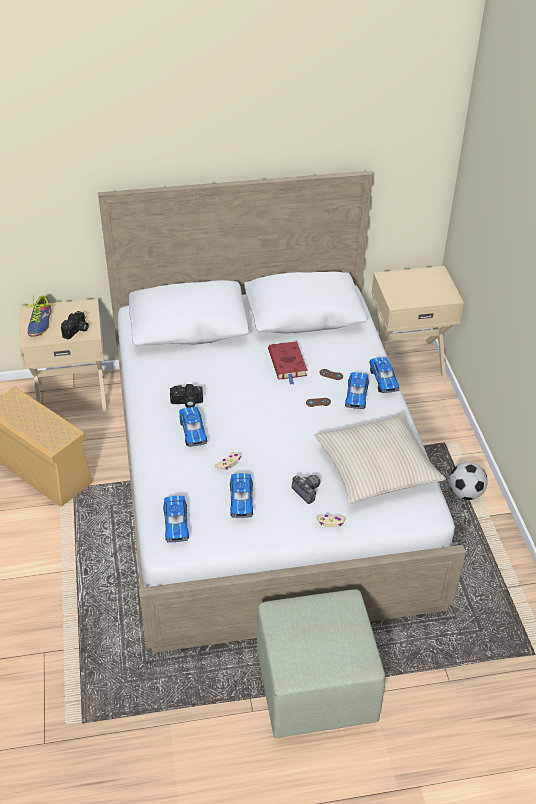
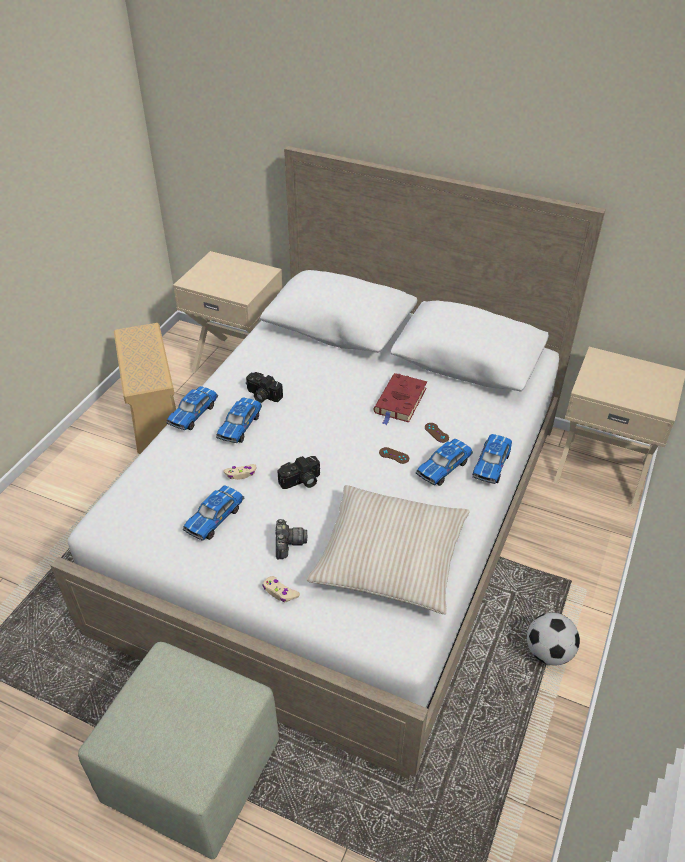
camera: 35 degrees right, 0 degrees up
(40, 322) = (211, 271): shoe -> none
(77, 331) = (233, 290): camera -> camera (301, 482)
(176, 523) = (132, 508): toy car -> toy car (193, 413)

